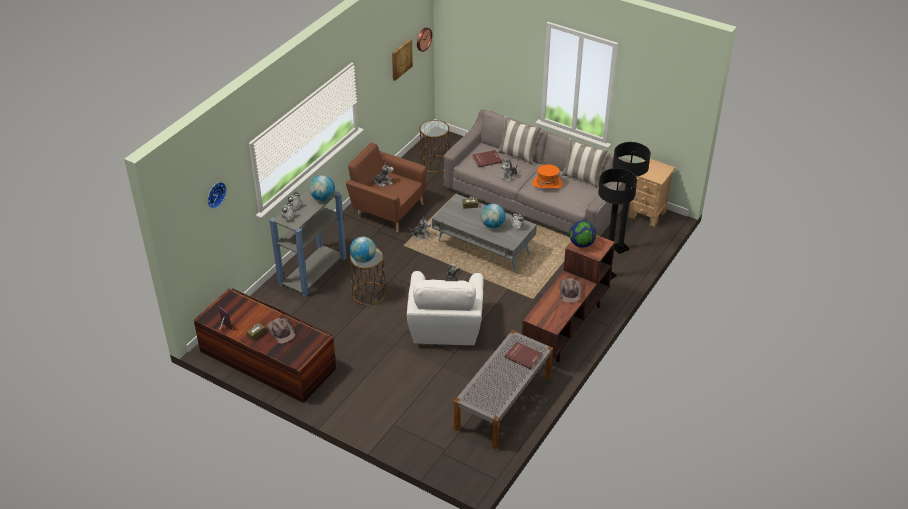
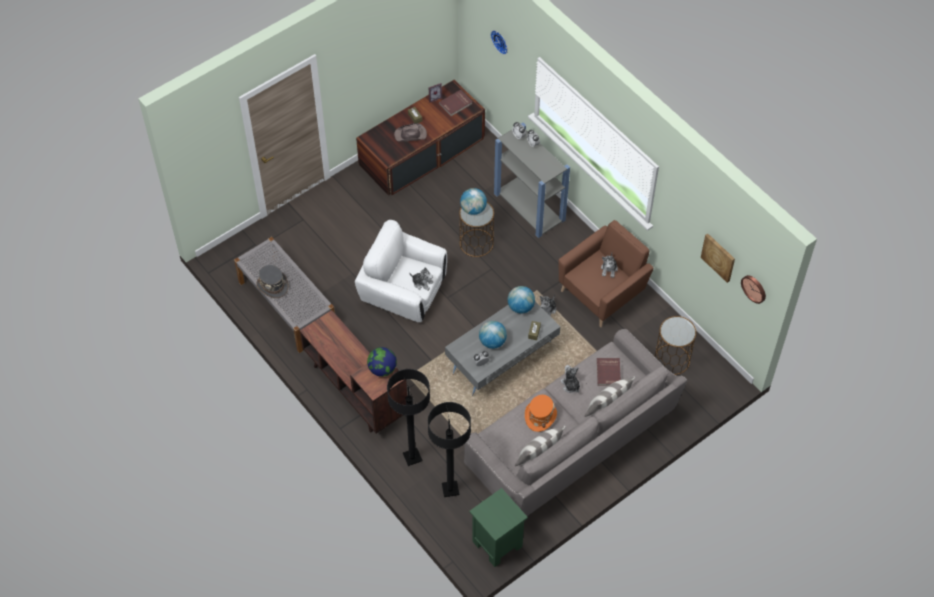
camera: 110 degrees right, 15 degrees up
(323, 198) = (539, 168): globe -> globe (520, 307)
(512, 379) = (272, 285): none -> grey hat
(523, 356) = (296, 304): red book -> red book (455, 104)
(570, 291) = (351, 363): brown hat -> none
(647, 214) = (496, 543): beige nightstand -> green nightstand

